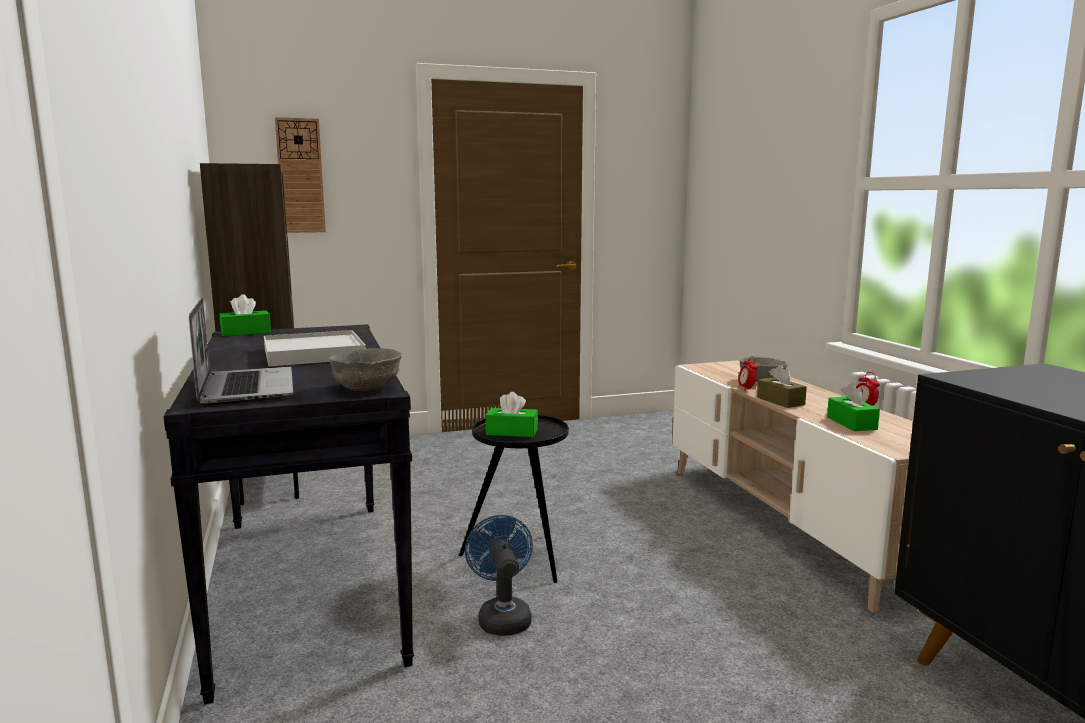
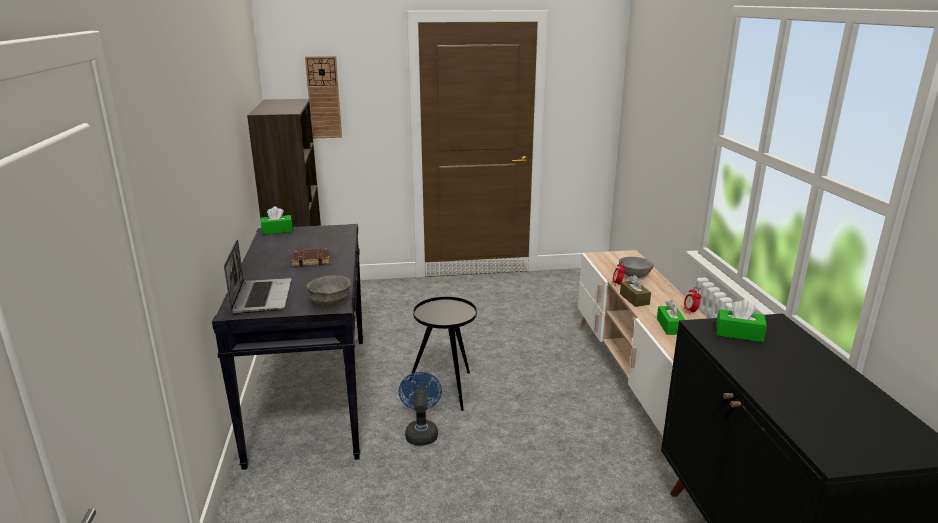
camera: 10 degrees right, 10 degrees up
(314, 353) = (311, 260): white tray -> brown book
(512, 432) = (439, 313): green tissue box -> green tissue box (739, 333)

